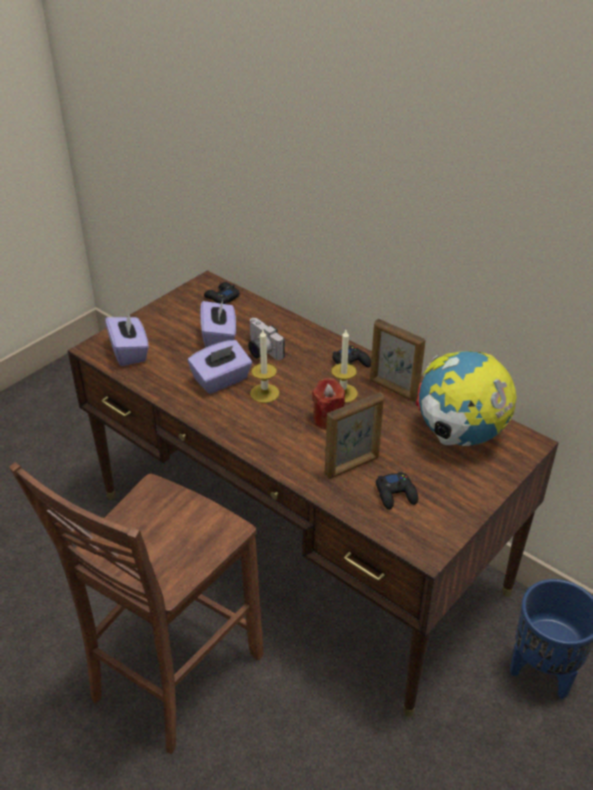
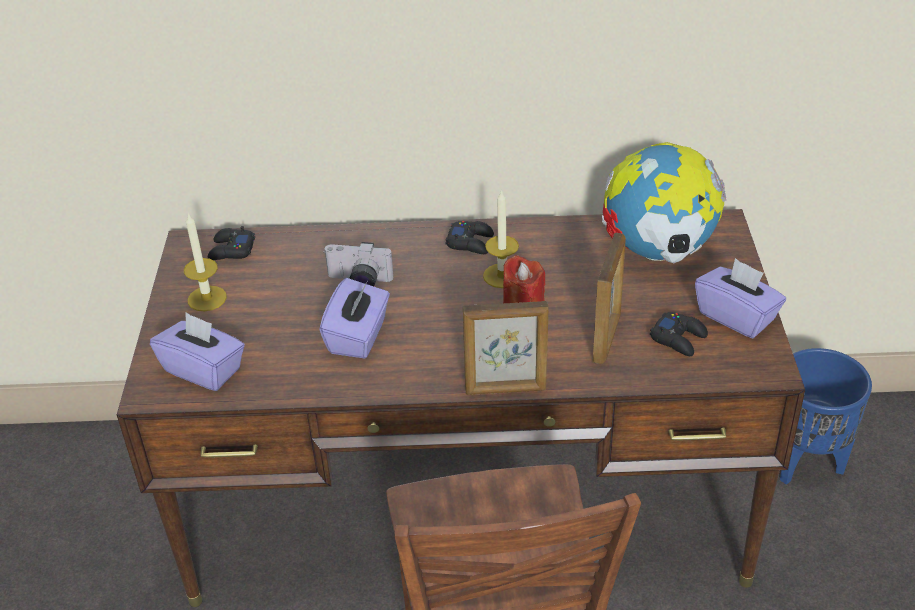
camera: 40 degrees left, 0 degrees up
(219, 338) = (291, 294): purple tissue box -> purple tissue box (736, 317)
(264, 393) = (424, 322): candle -> candle (207, 298)
(393, 390) = (544, 244): picture frame -> picture frame (506, 390)

